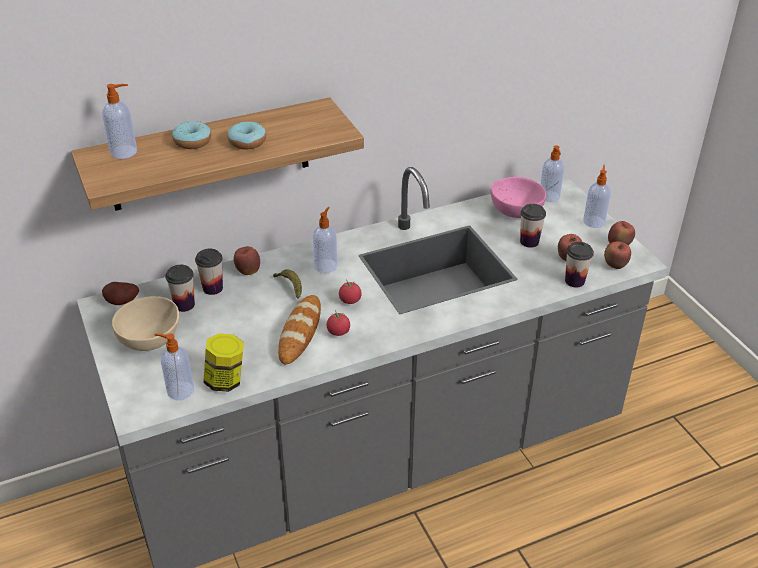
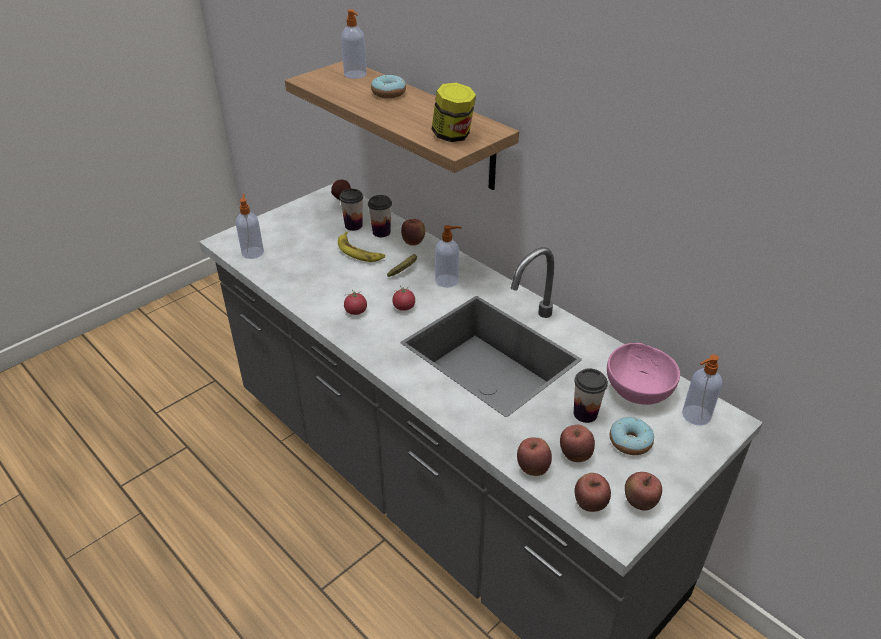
camera: 70 degrees right, 0 degrees up
(152, 340) = (305, 224): beige bowl -> none
(226, 380) = (271, 270): jar -> jar (453, 136)
(237, 310) = (359, 252): none -> banana
(247, 142) = (404, 113): donut -> donut (630, 442)
(300, 332) = (345, 291): bread -> none
(574, 281) = (532, 468): cup -> apple
(594, 221) = (675, 468): soap dispenser -> none

